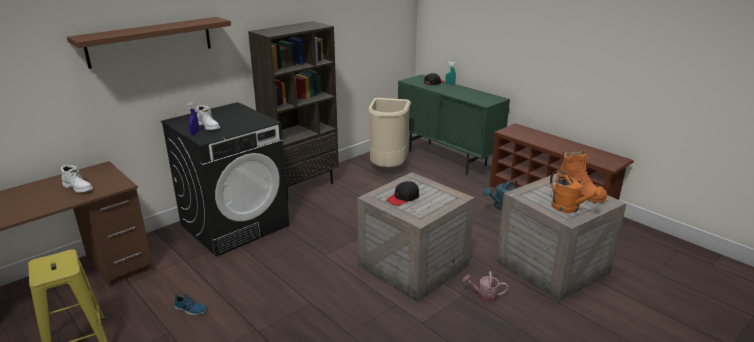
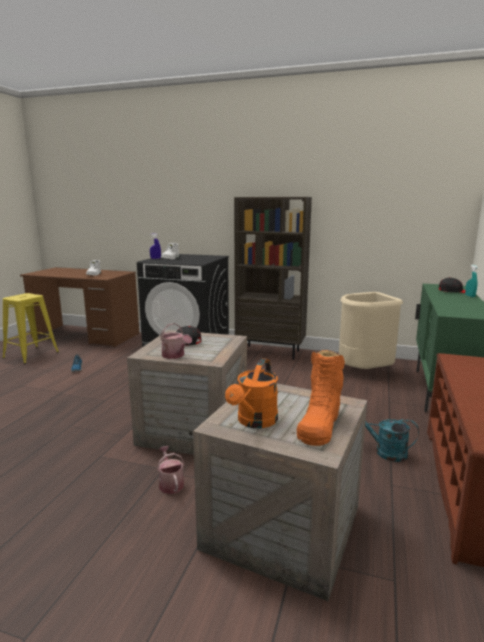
camera: 60 degrees right, 10 degrees down
(150, 42) = (172, 195): brown shelf -> none
(435, 208) = (175, 356): none -> watering can

